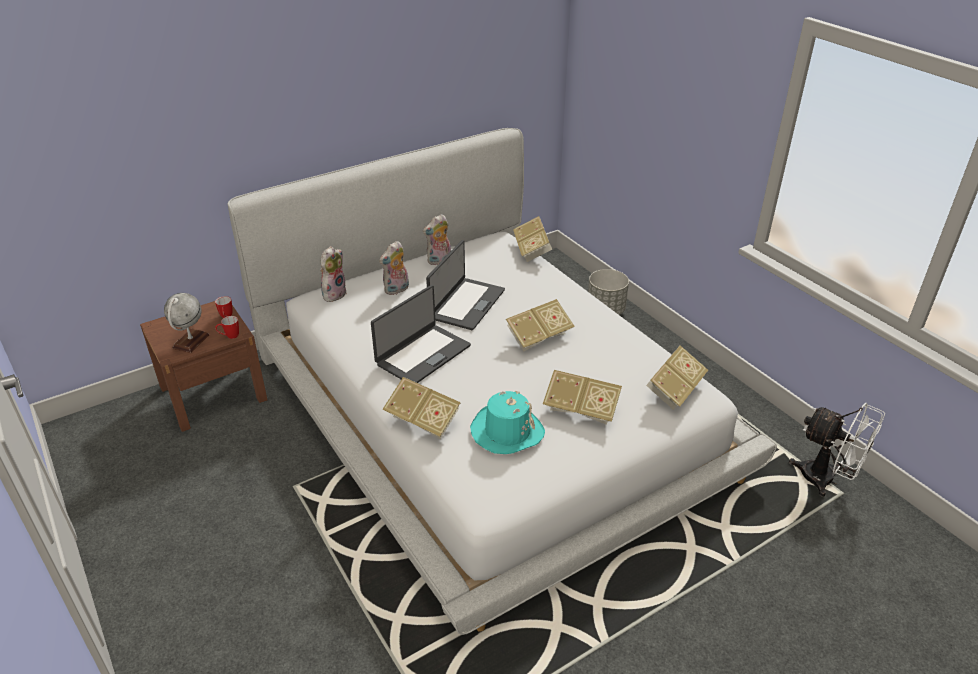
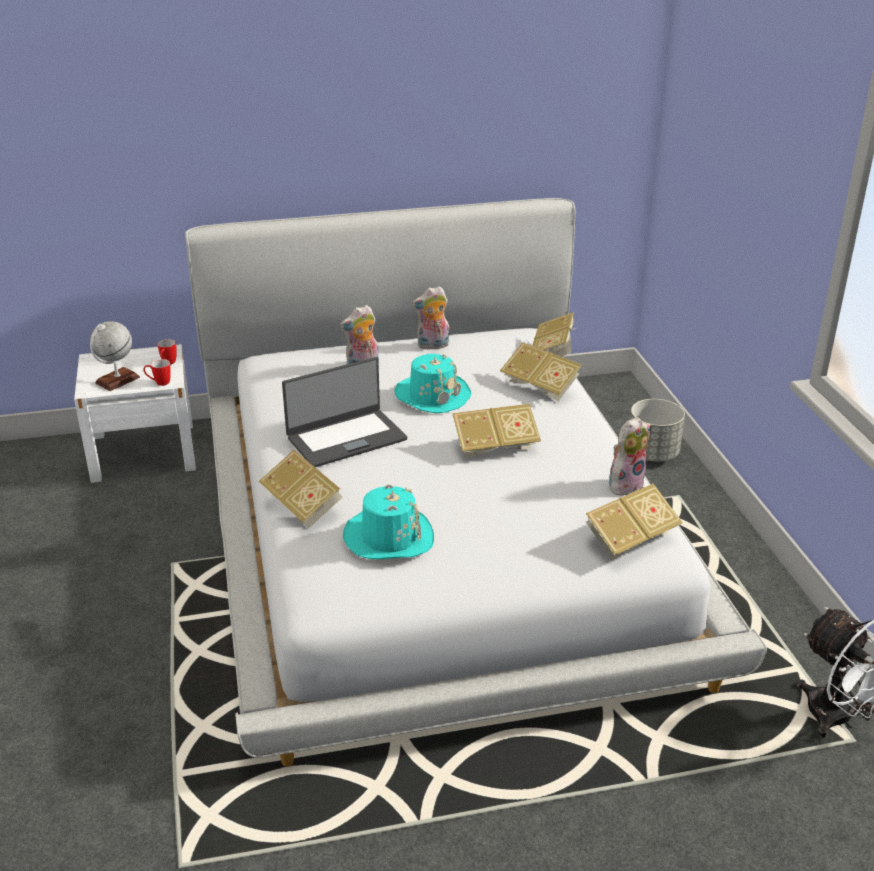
camera: 20 degrees right, 5 degrees down
(213, 393) = (143, 452): brown nightstand -> white nightstand
(334, 294) = (291, 359): plush toy -> plush toy (625, 484)
(466, 304) = (432, 395): laptop -> turquoise hat
(581, 409) = (494, 534): book -> book (540, 386)

